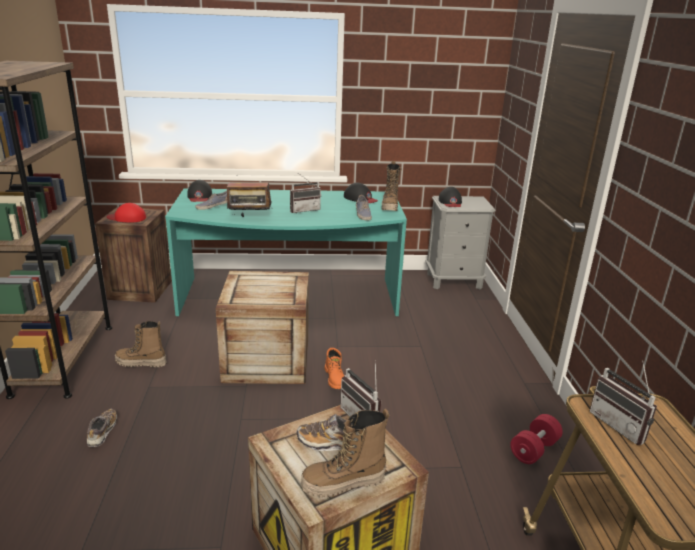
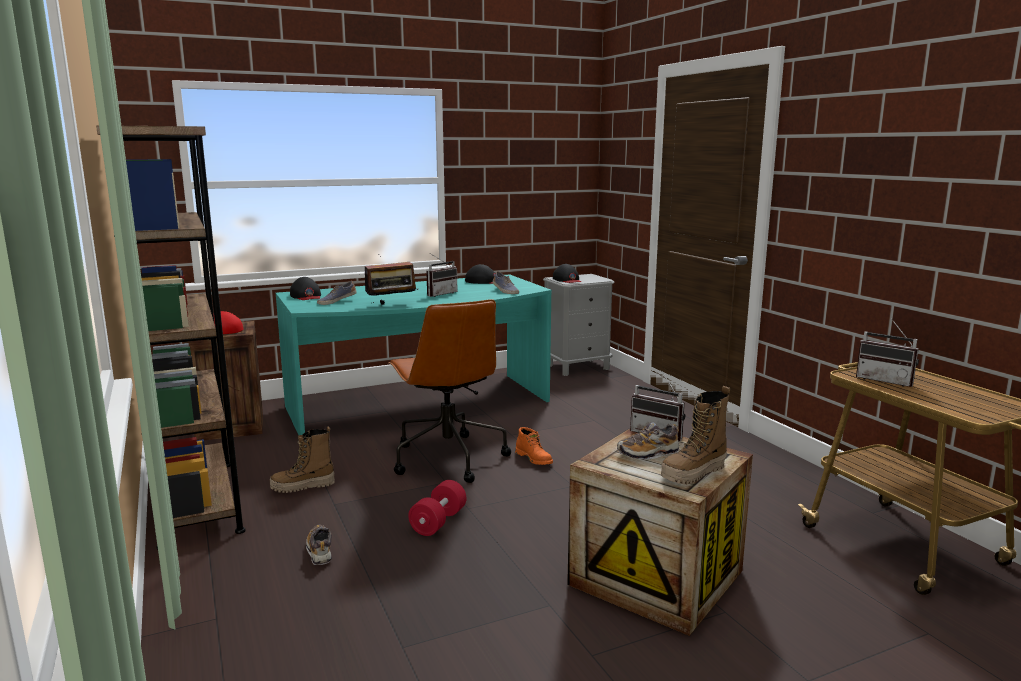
camera: 20 degrees left, 10 degrees down
(267, 360) = (447, 458): crate -> brown office chair
(390, 207) = (523, 284): boot -> none
(534, 449) = (763, 472): red dumbbell -> red dumbbell (438, 522)

